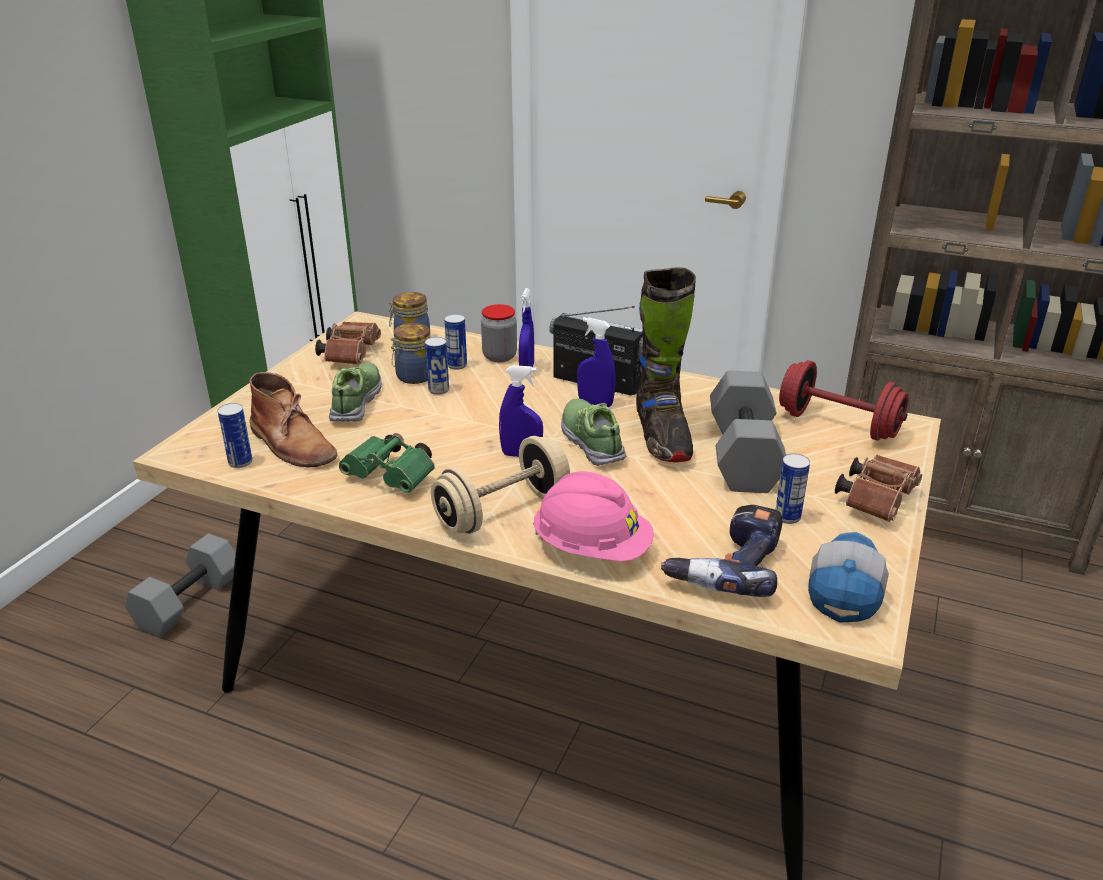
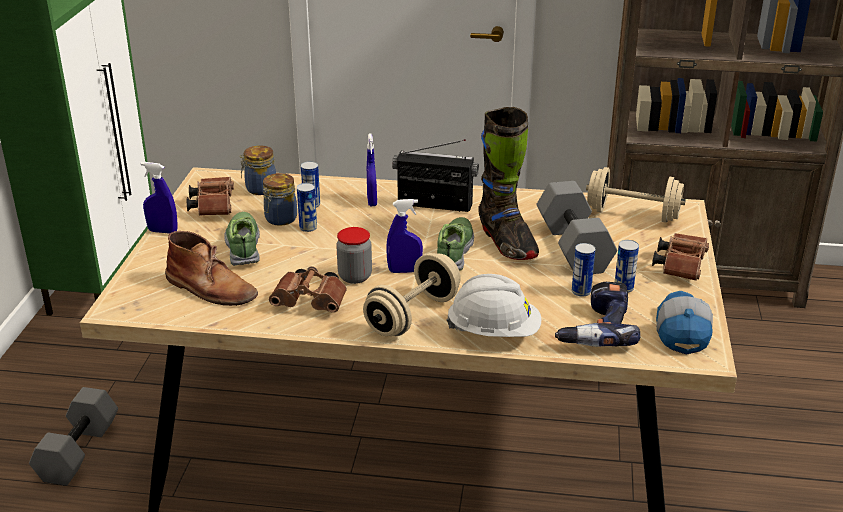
camera: 15 degrees left, 0 degrees up
(240, 462) = (176, 309): can -> can (581, 291)
(393, 478) = (312, 303): green binoculars -> brown binoculars
(499, 356) = (343, 192): jar -> jar (355, 277)
(592, 441) = (454, 252): shoe -> shoe turned 45 degrees clockwise
(592, 548) = (494, 332): pink hard hat -> white hard hat
(595, 403) = (442, 222): blue spray bottle -> blue spray bottle (163, 231)
(838, 425) = (632, 214): red dumbbell -> beige dumbbell

